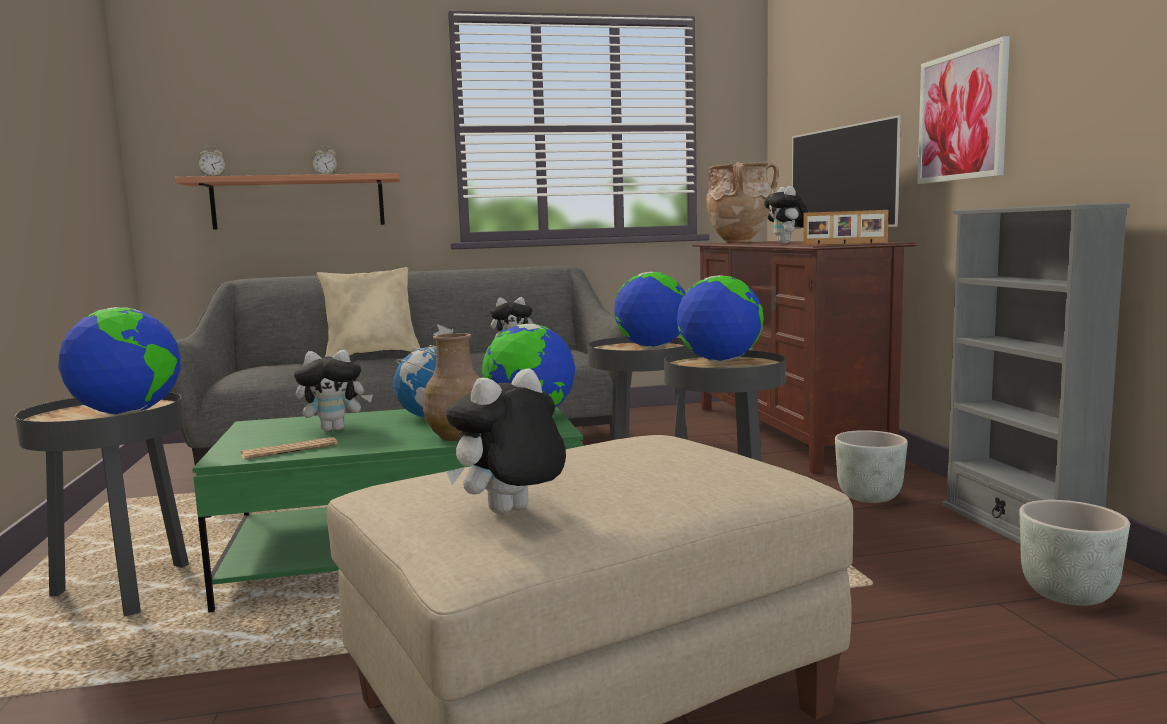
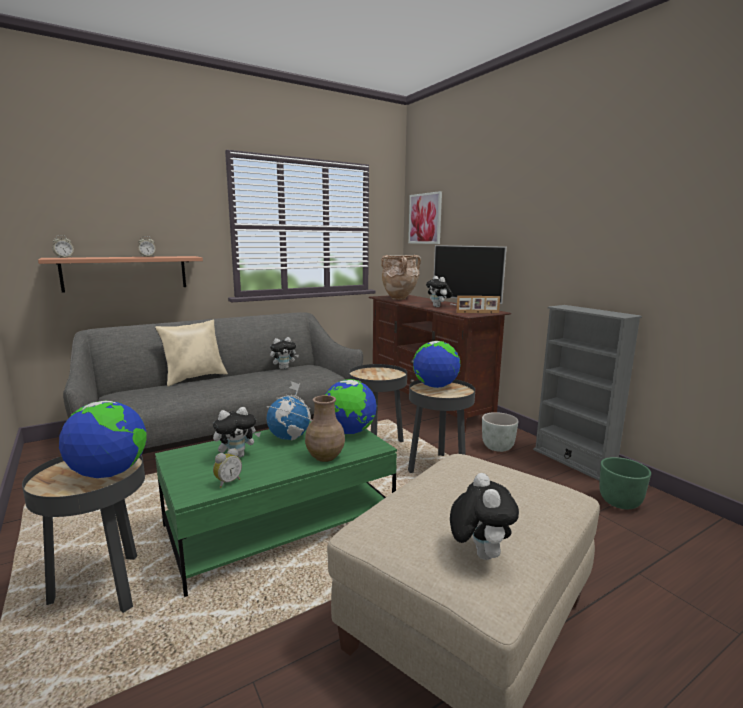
camera: 20 degrees left, 5 degrees up
(289, 450) = (227, 482): newspaper -> alarm clock
(510, 514) = (479, 553): plush toy -> plush toy turned 150 degrees clockwise
(652, 347) = (383, 372): globe -> none
(962, 116) = (541, 252): picture -> picture (425, 218)
(1067, 595) = (619, 503): grey planter -> green planter

